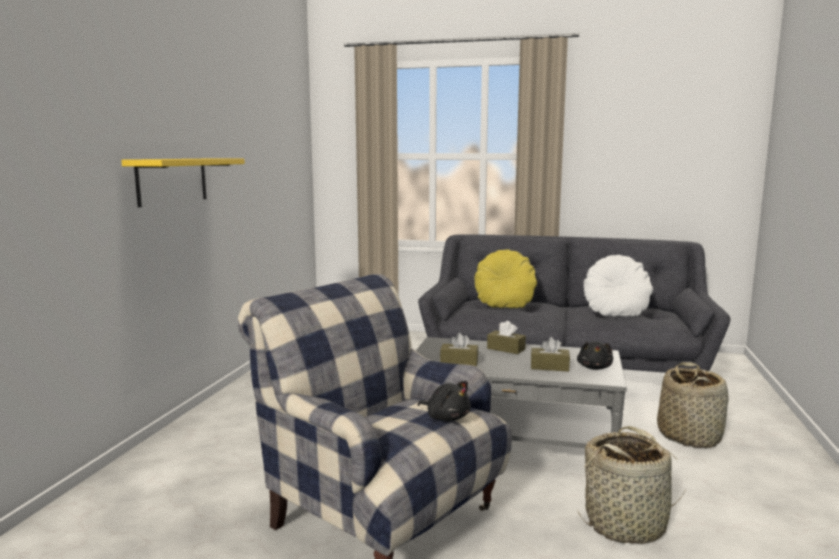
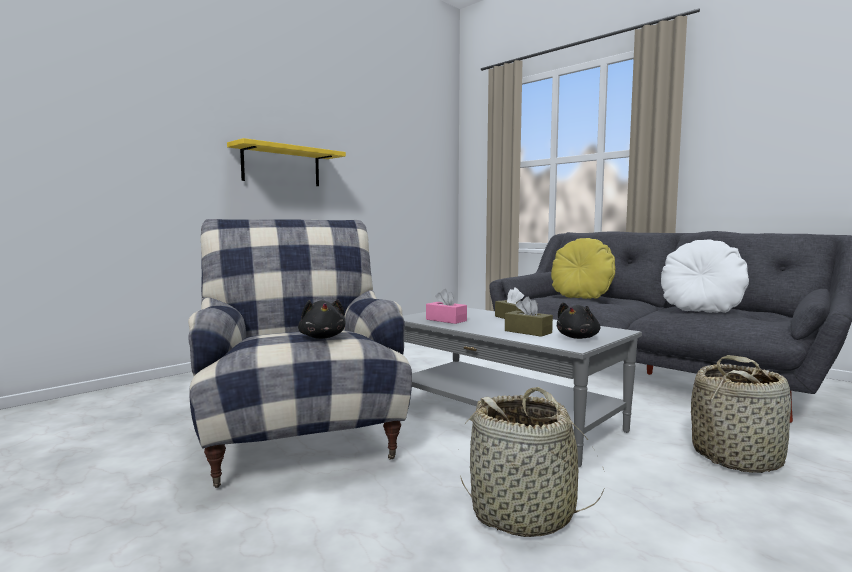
camera: 30 degrees right, 5 degrees down
(459, 362) = (446, 320): brown tissue box -> pink tissue box

